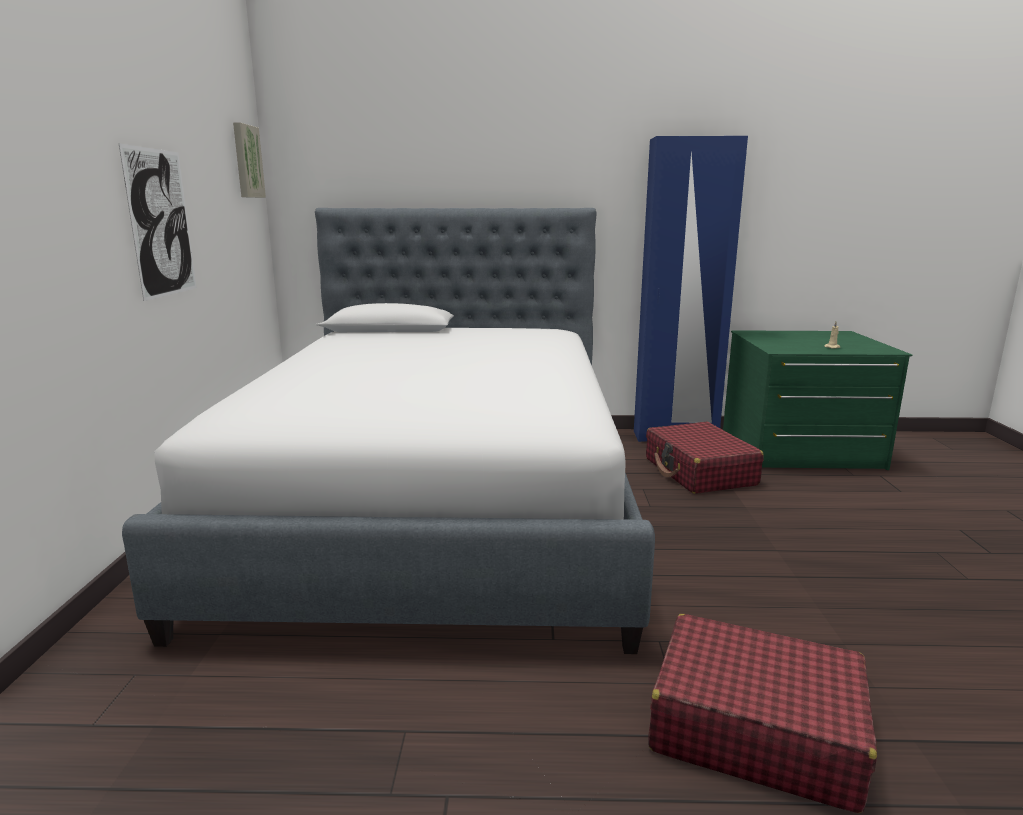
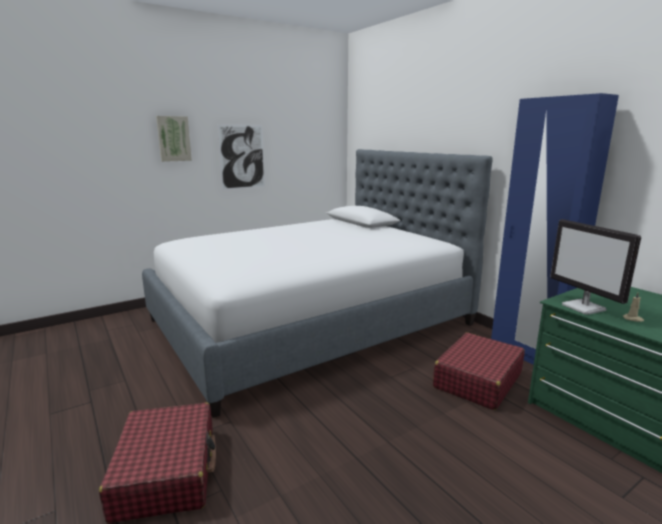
camera: 55 degrees right, 0 degrees up
(246, 161) = (327, 124): picture -> picture (173, 138)
(797, 349) = (584, 308): none -> monitor

